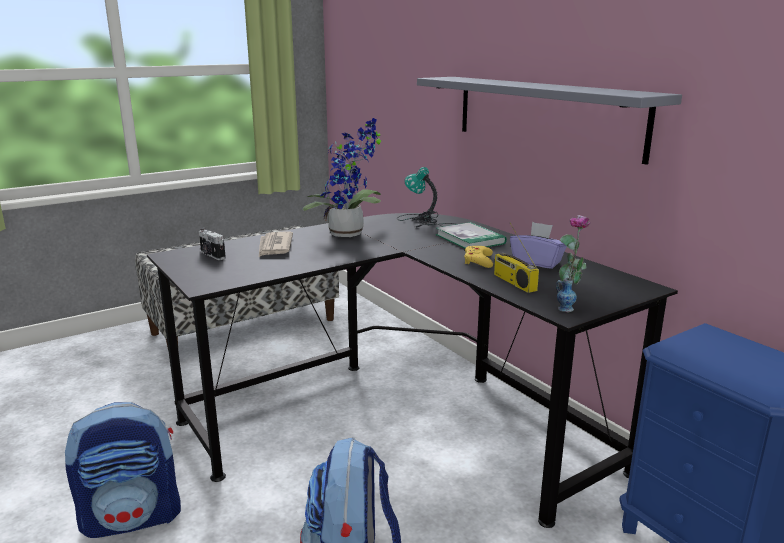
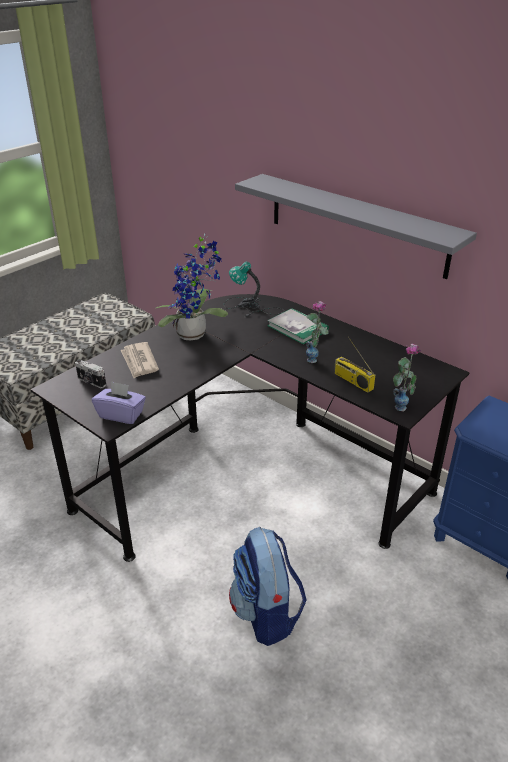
camera: 15 degrees left, 15 degrees up
(133, 517) = (80, 606): backpack -> none
(478, 261) = (316, 357): yellow game controller -> vase
(537, 262) = (360, 352): purple tissue box -> purple tissue box (121, 414)

